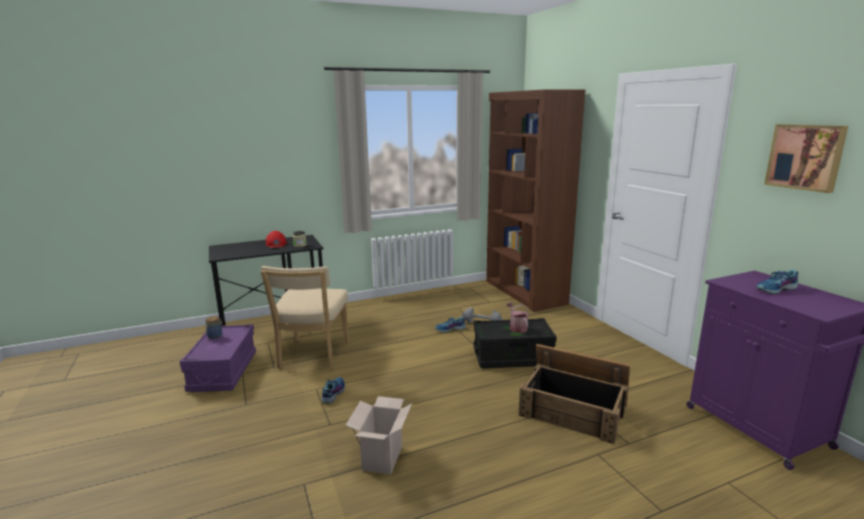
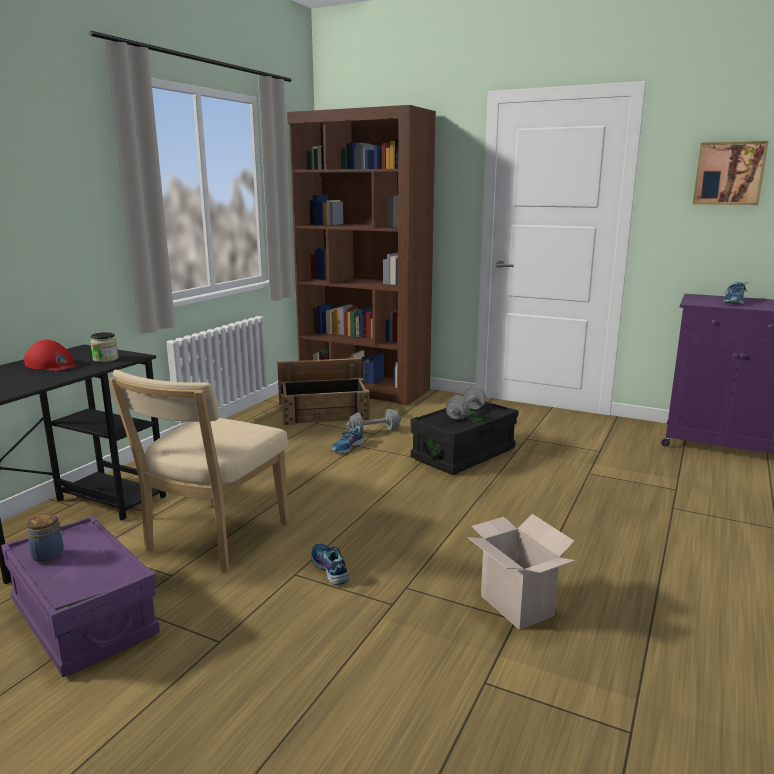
camera: 40 degrees left, 0 degrees up
(312, 356) = (213, 539): beige chair -> beige chair turned 60 degrees clockwise
(517, 327) = (465, 413): watering can -> grey dumbbell
(573, 409) = (595, 480): crate -> crate (324, 411)

